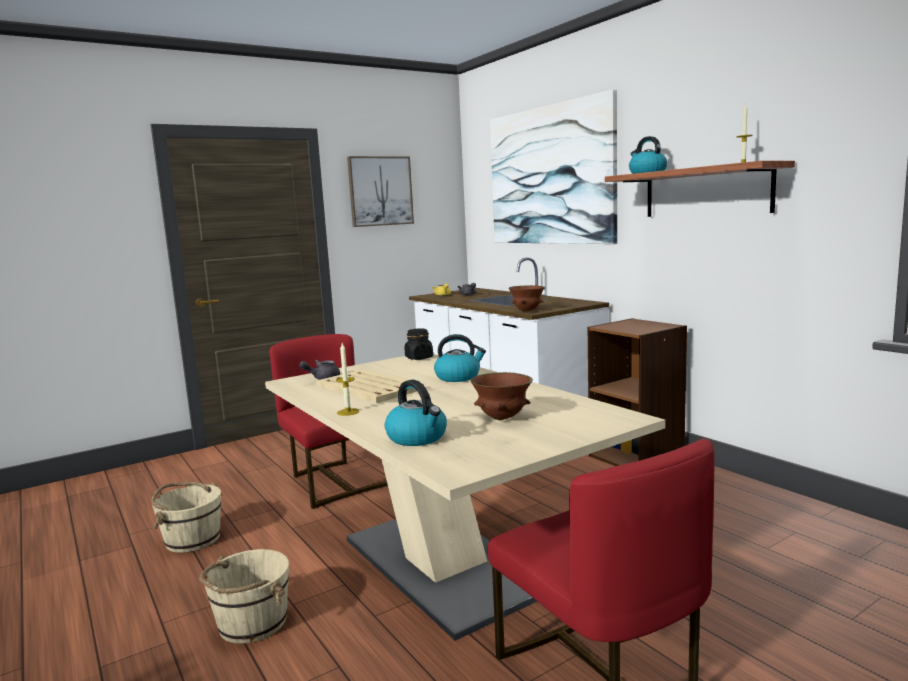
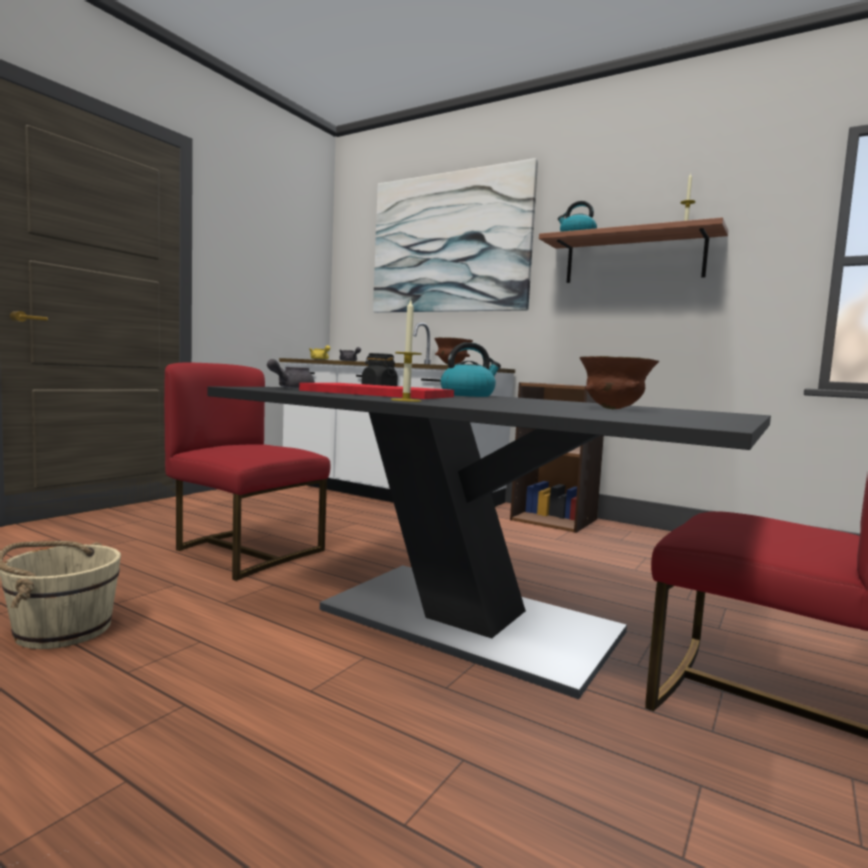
camera: 25 degrees left, 5 degrees down
(251, 623) = (266, 726): beige bucket -> none
(369, 388) = (379, 394): beige tray -> red tray
(380, 191) = (254, 234): picture -> none
(418, 438) = (565, 412): kettle -> none
(443, 563) = (470, 621): beige dining table -> black dining table

